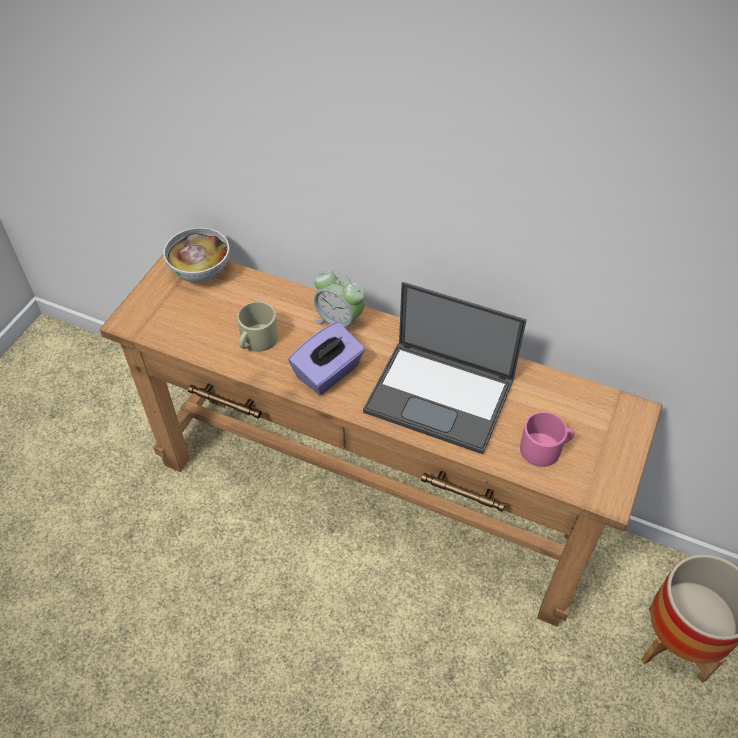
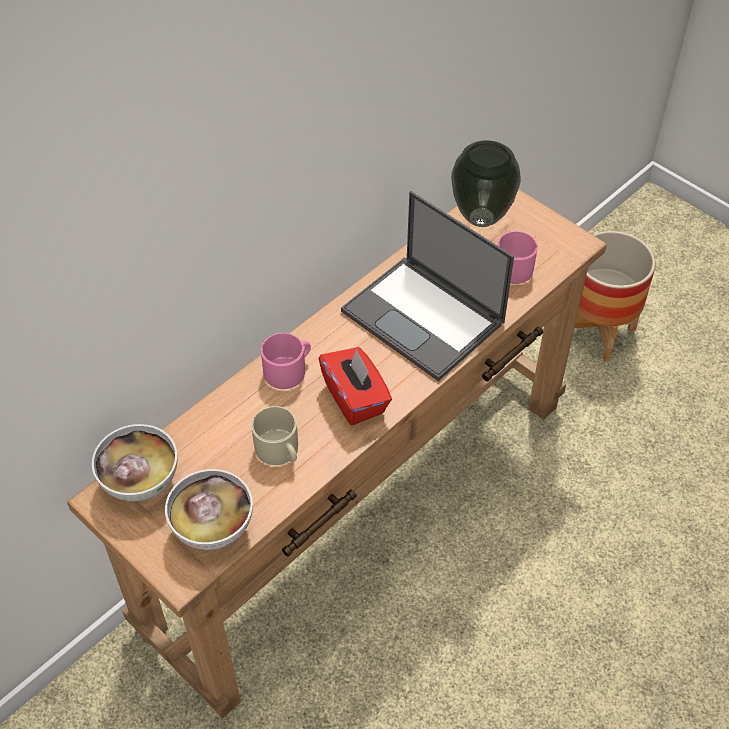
camera: 70 degrees left, 0 degrees up
(173, 325) = (214, 528): none -> bowl
(328, 373) = (355, 398): purple tissue box -> red tissue box
(339, 321) = (289, 370): alarm clock -> pink mug
(441, 396) = (425, 317): laptop -> laptop turned 90 degrees clockwise
(594, 407) = (482, 217): none -> vase

